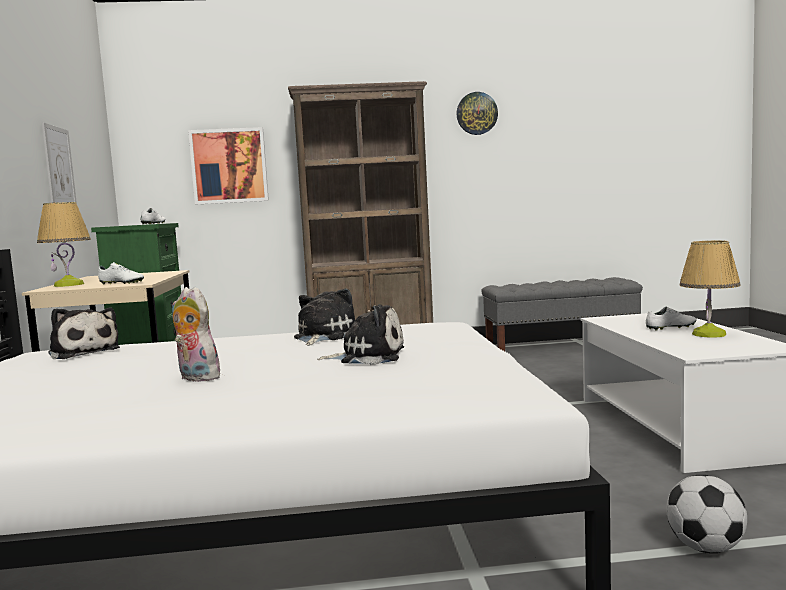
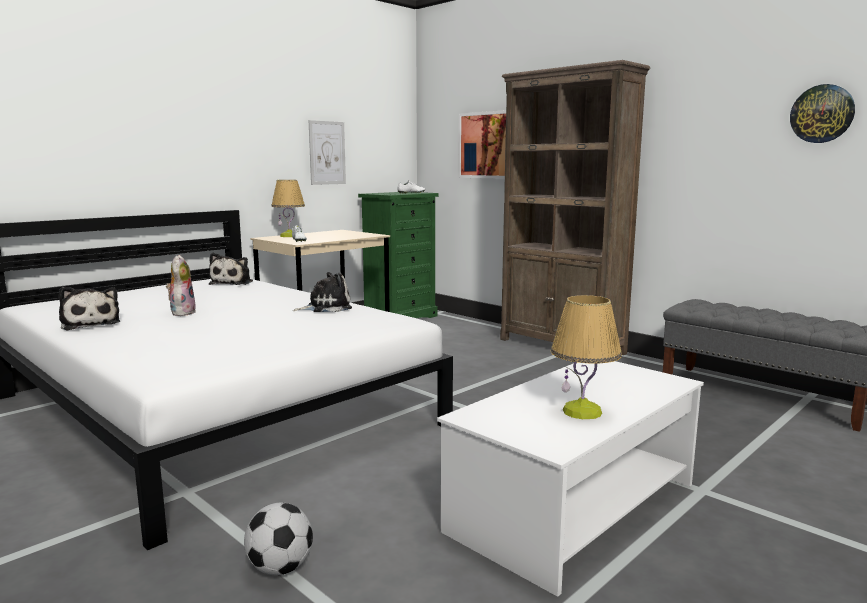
camera: 50 degrees right, 5 degrees up
(368, 357) = (268, 328): plush toy -> plush toy (90, 323)
(476, 113) = (719, 89): wall clock -> wall clock (822, 114)
(671, 328) = (593, 393): white shoe -> none

